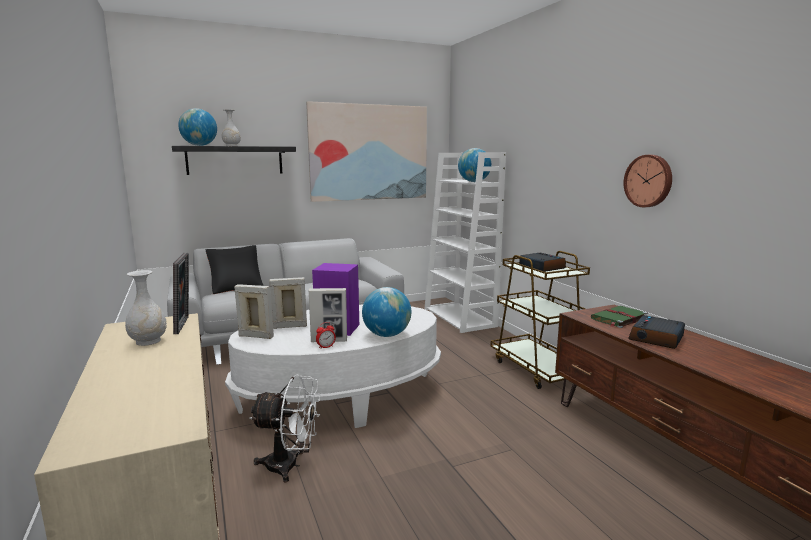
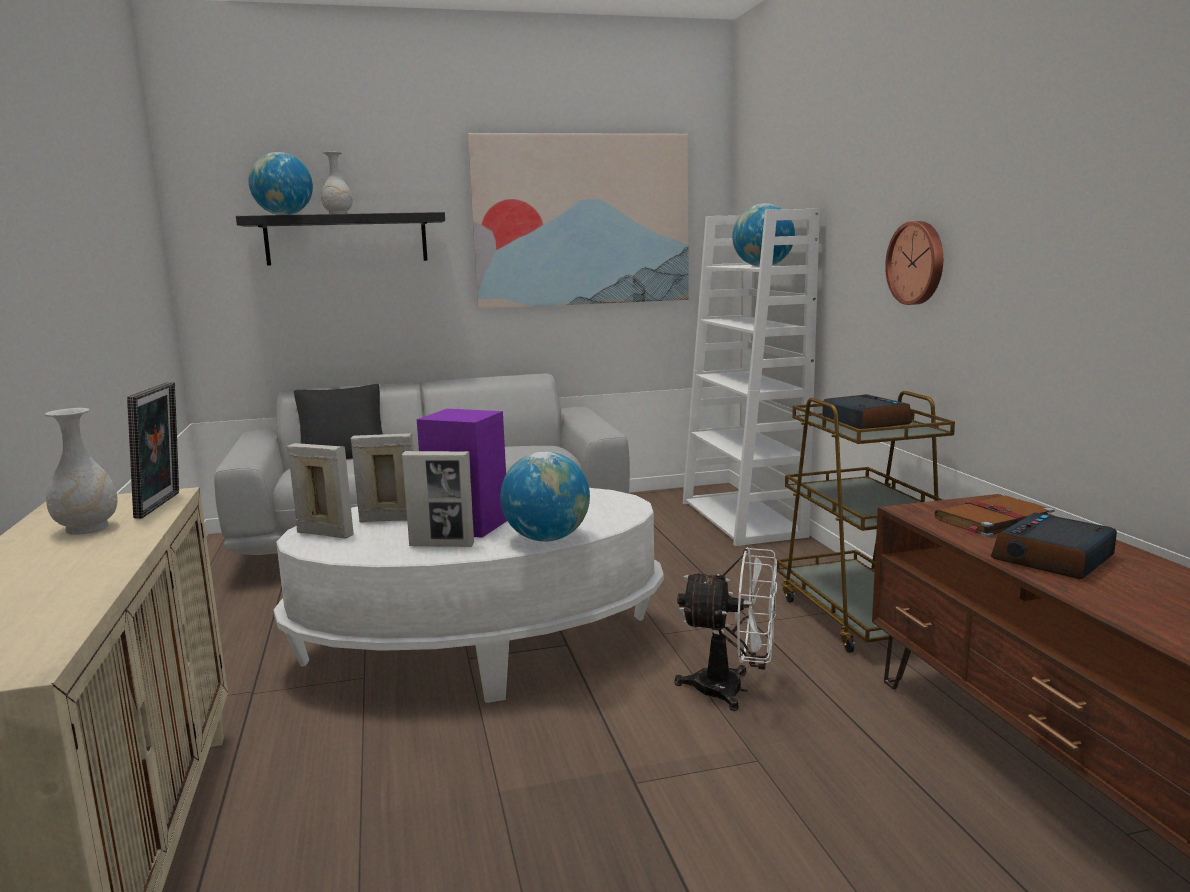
camera: 10 degrees right, 0 degrees up
(290, 466) = (352, 759): white fan -> white fan (732, 690)
(326, 347) = (430, 555): alarm clock -> none
(618, 318) = (992, 520): green book -> brown book
(649, 181) = (1061, 246): wall clock -> wall clock (917, 263)

